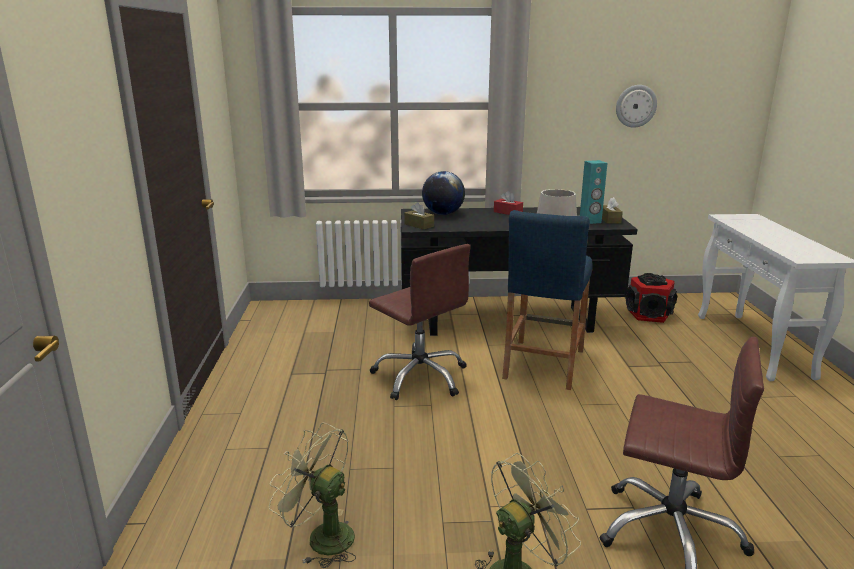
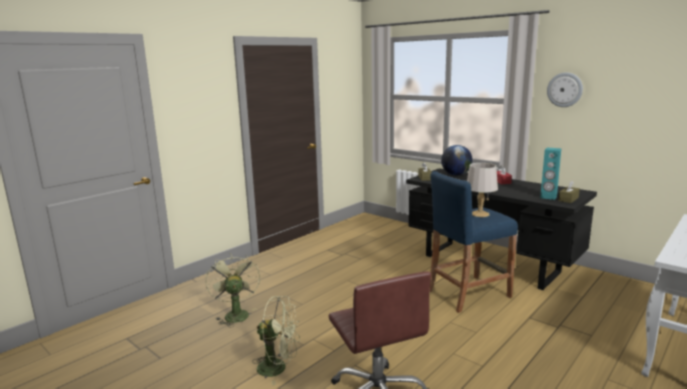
camera: 45 degrees right, 5 degrees down
(420, 376) = (384, 273): brown office chair -> none
(635, 106) = (639, 107): wall clock -> wall clock (564, 89)
(649, 315) = (619, 296): speaker -> none

